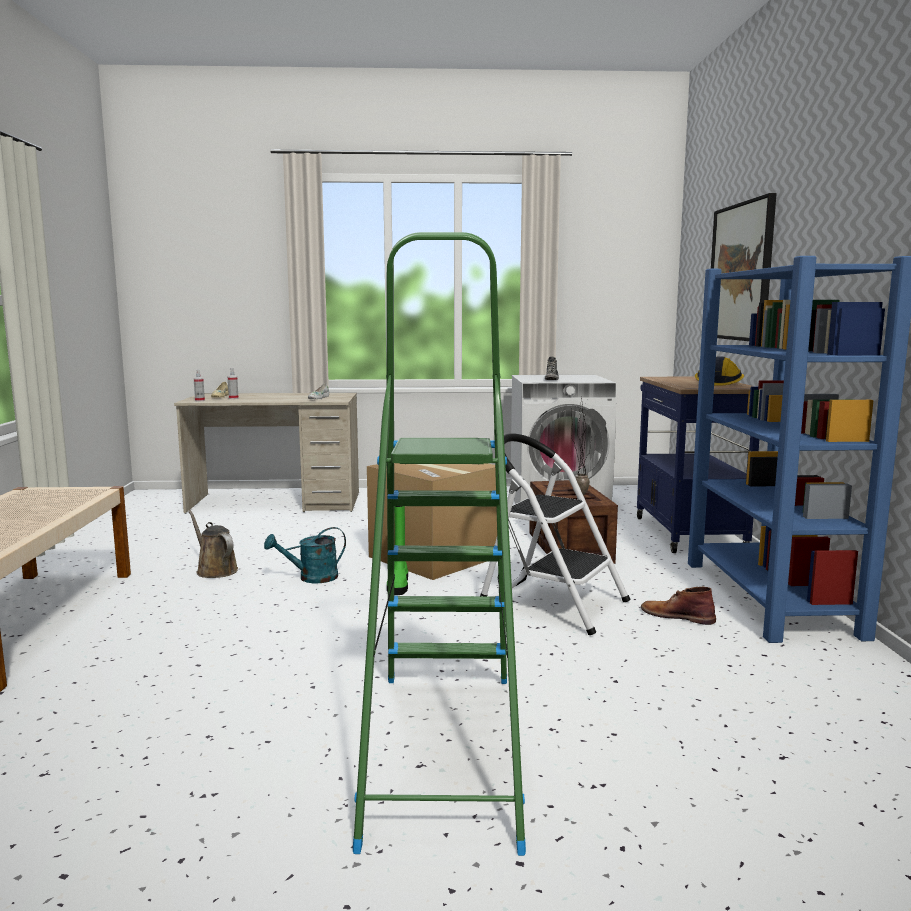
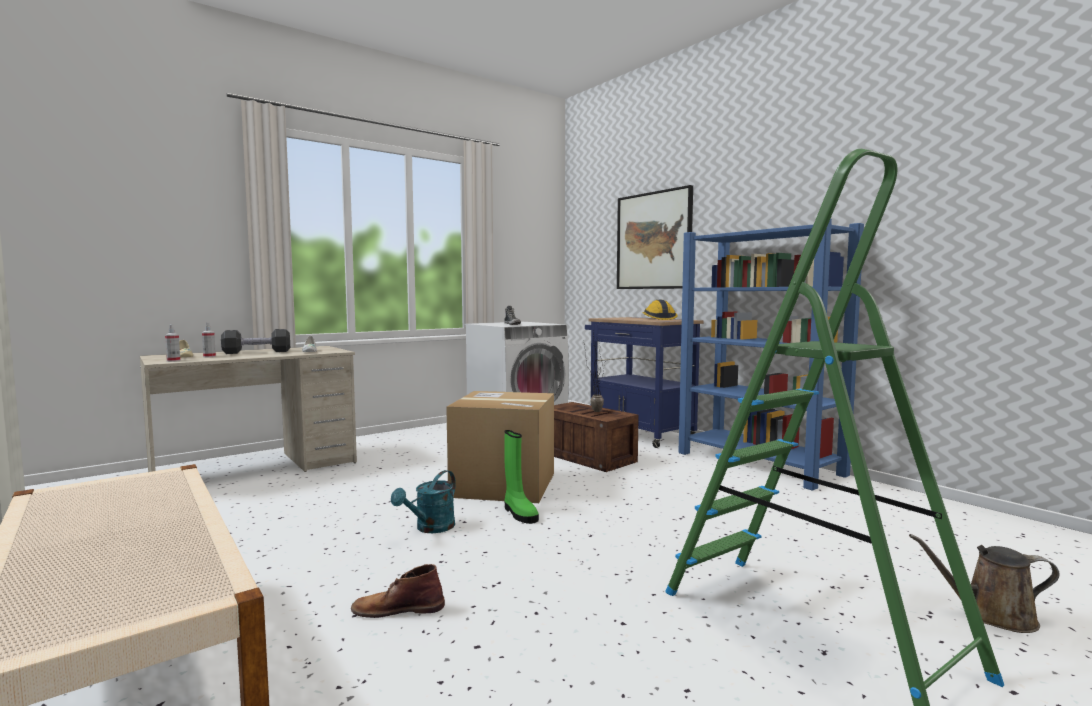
camera: 35 degrees left, 5 degrees down
(215, 570) = (309, 547): brown watering can -> brown watering can (991, 615)
(278, 396) = (257, 352): none -> black dumbbell
(549, 604) = (654, 499): step ladder -> none
(677, 616) = (739, 487): brown boot -> brown boot (397, 608)

